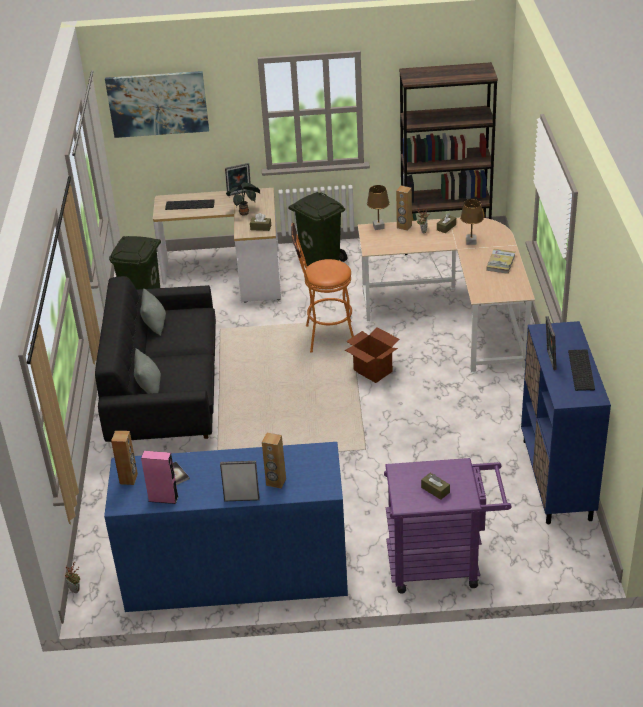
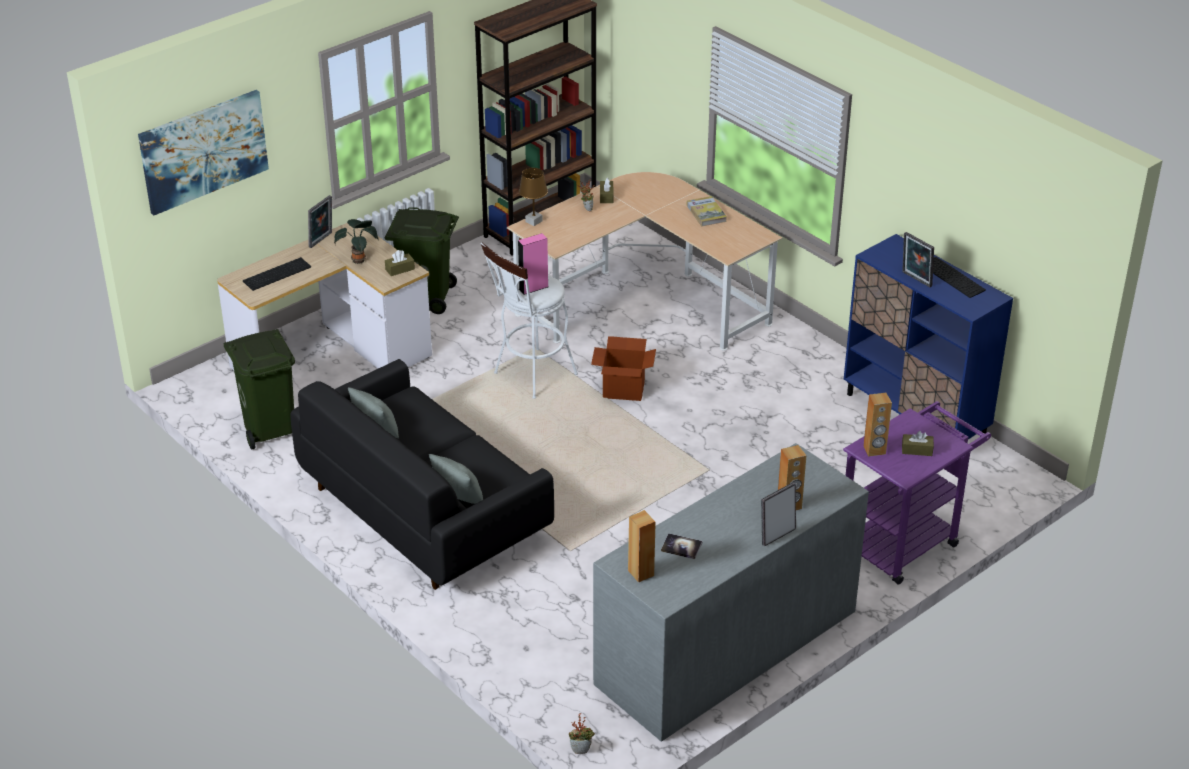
camera: 40 degrees left, 0 degrees up
(163, 498) = (702, 573): pink speaker -> pink speaker (533, 288)
(236, 573) = (726, 647): blue dresser -> grey dresser
(325, 337) = (530, 376): orange stool -> white stool
(404, 226) = (561, 211): brown speaker -> brown speaker (874, 450)
(471, 242) = (651, 202): brown table lamp -> none

